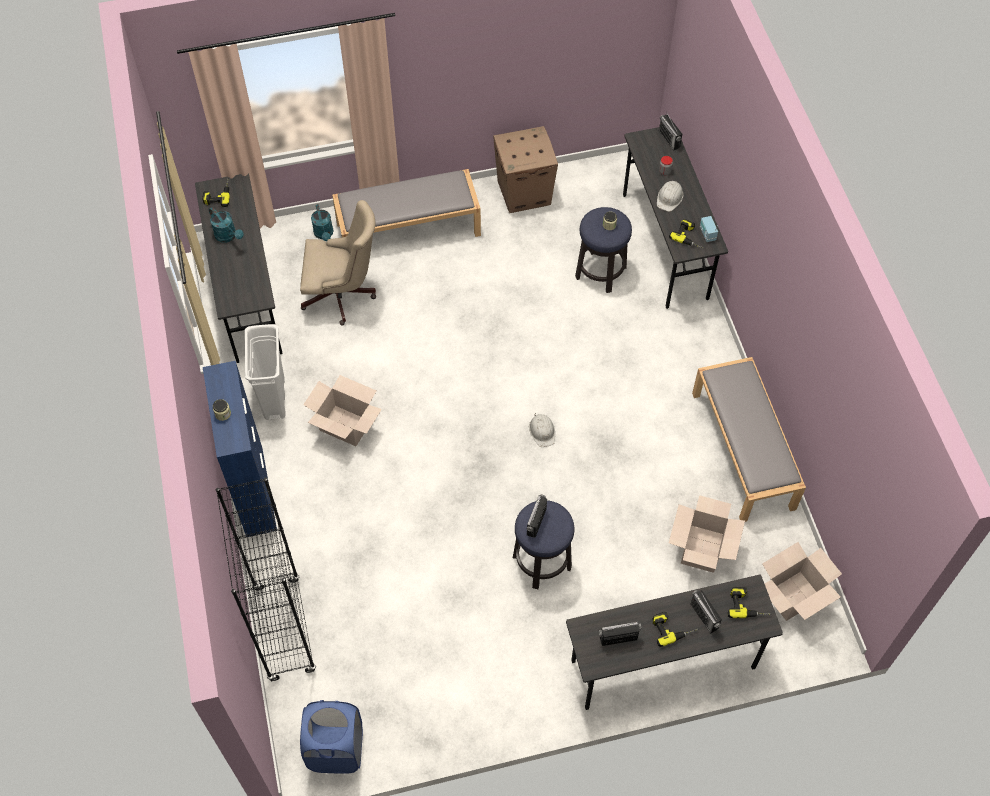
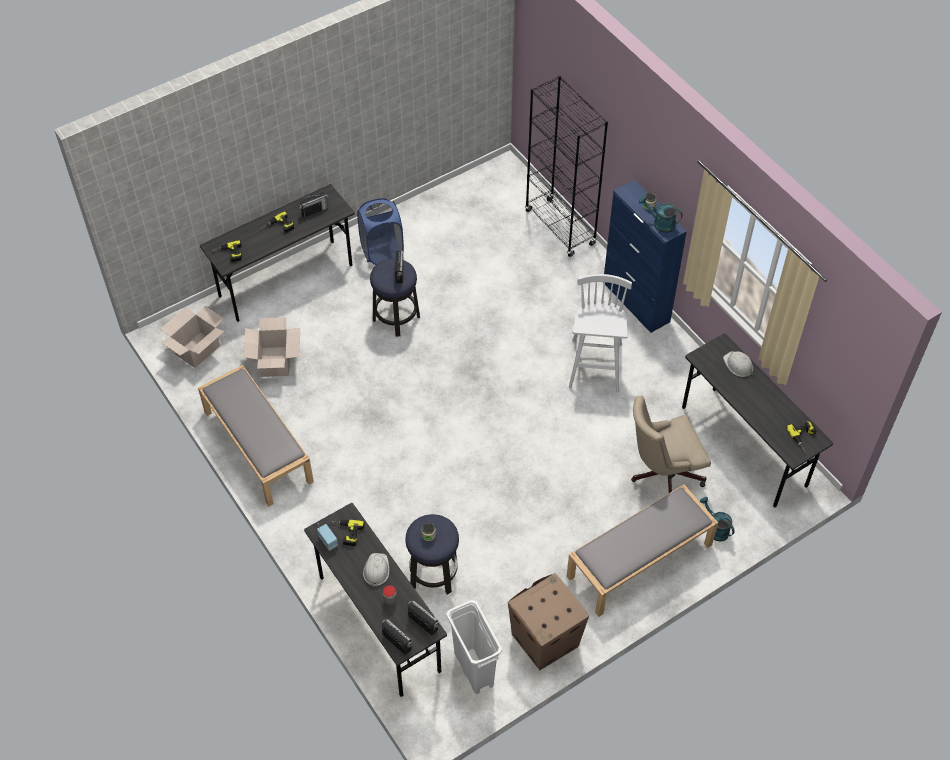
camera: 160 degrees right, 5 degrees down
(228, 236) = (766, 402): turquoise watering can -> turquoise watering can (660, 224)
(274, 398) = (665, 371): white trash can -> white trash can (474, 670)
(336, 750) = (488, 178): blue laundry basket -> blue laundry basket (382, 251)
(345, 426) = (595, 367): cardboard box -> white stool
(542, 431) = (432, 411): white hard hat -> white hard hat (738, 365)
(704, 616) = (257, 239): radio -> radio (423, 623)

